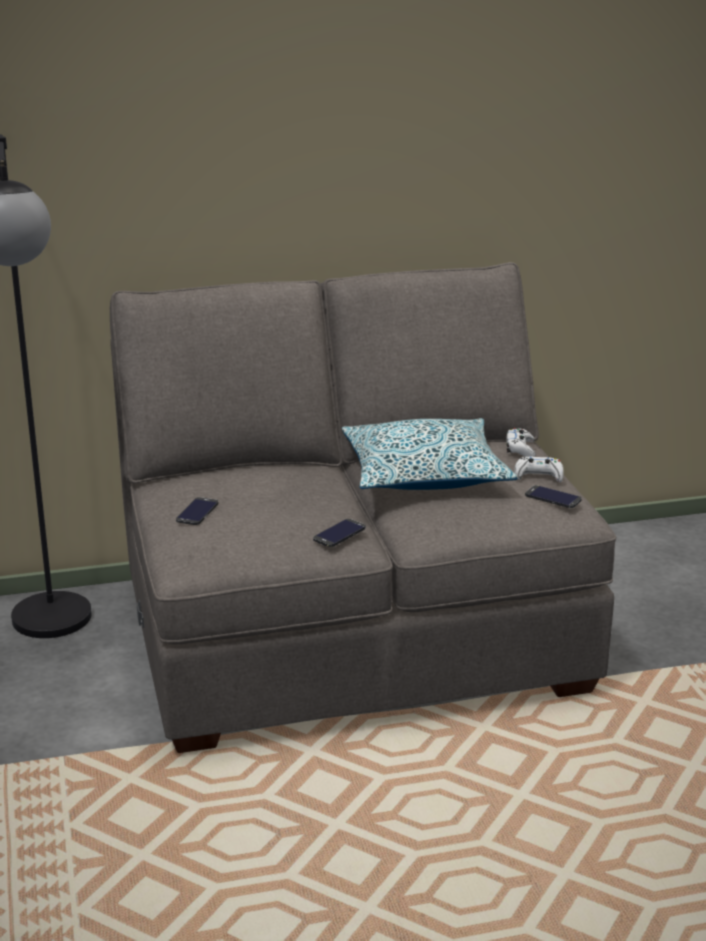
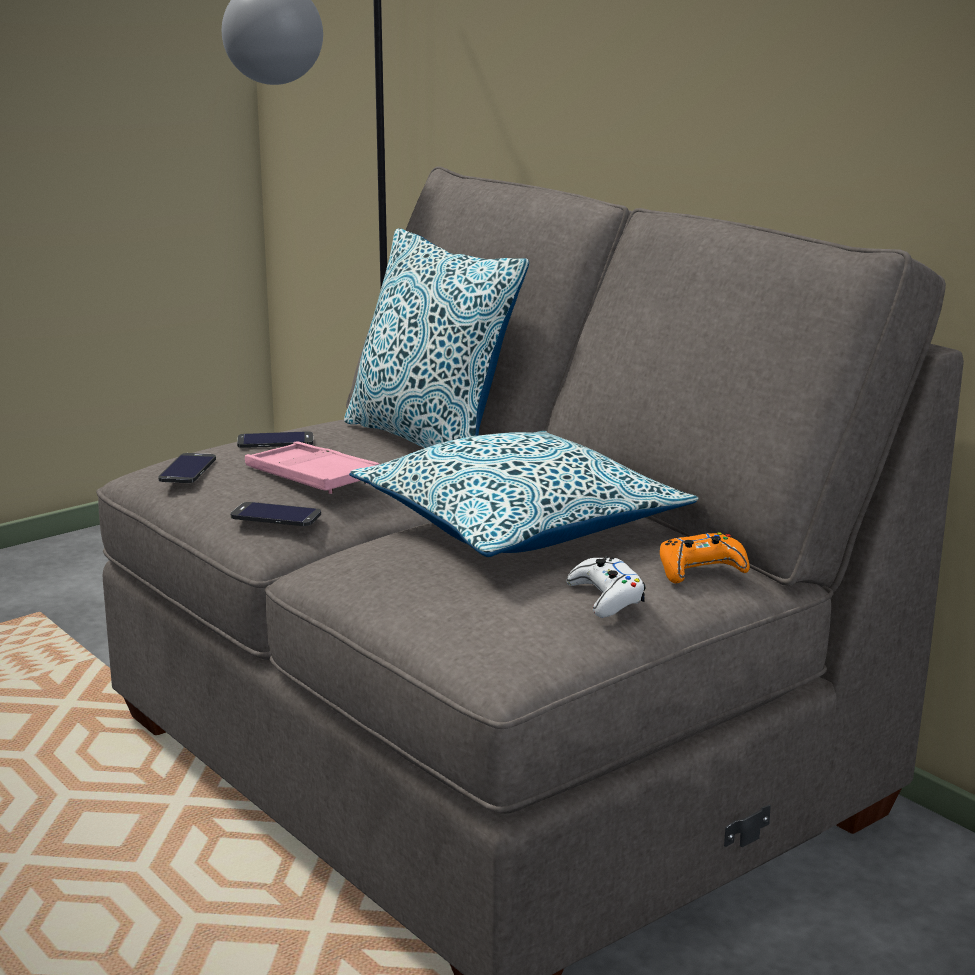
camera: 65 degrees right, 5 degrees down
(253, 470) = (430, 443): none -> pillow
(286, 512) = (311, 478): none -> pink tray
(520, 449) = (700, 569): white game controller -> orange game controller
(553, 497) = (527, 620): phone -> phone (188, 469)

